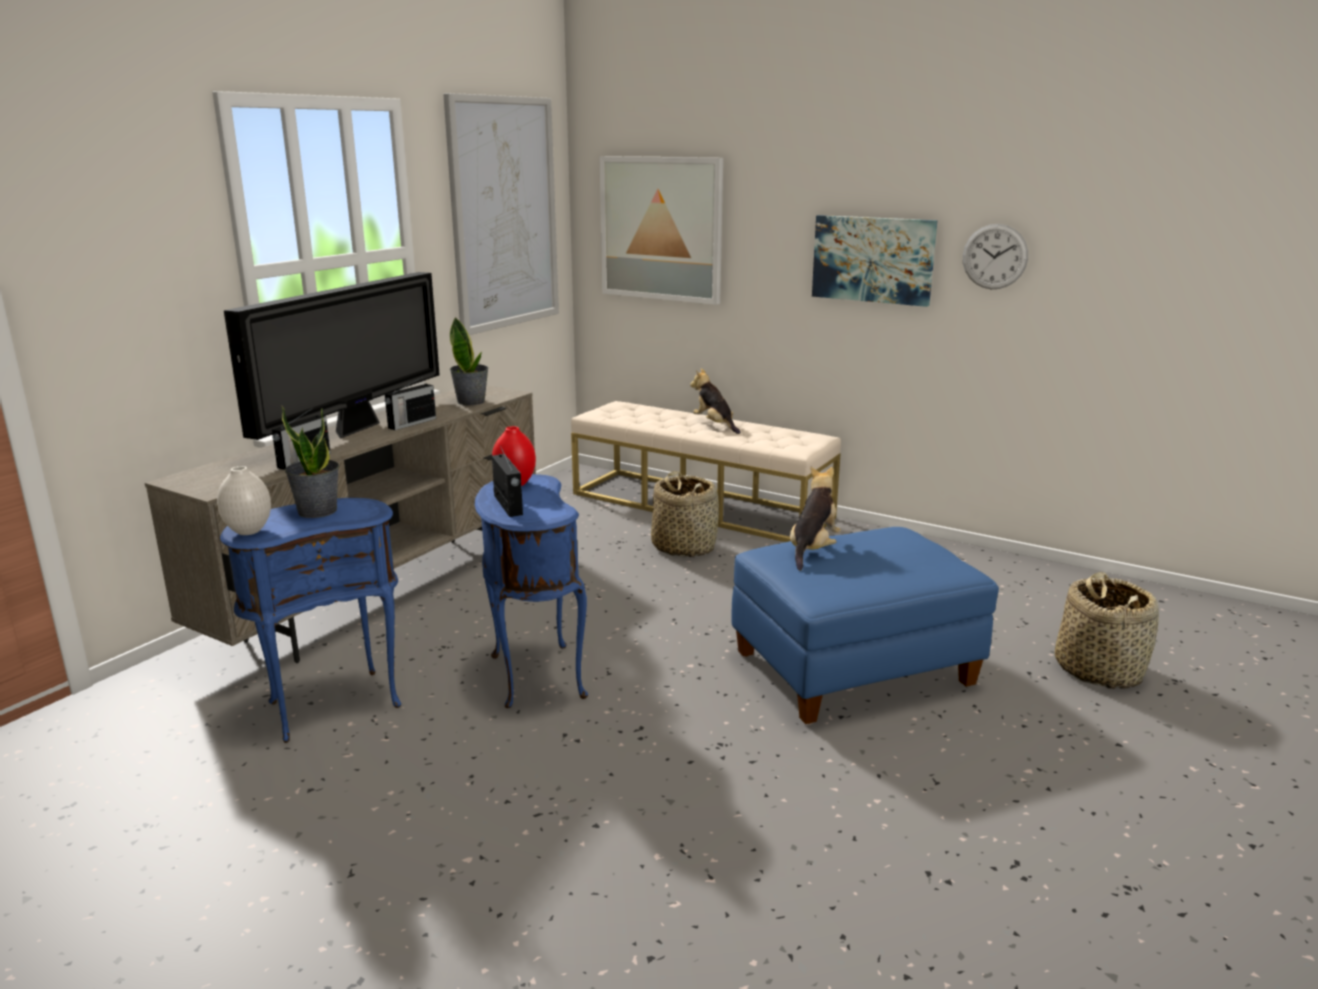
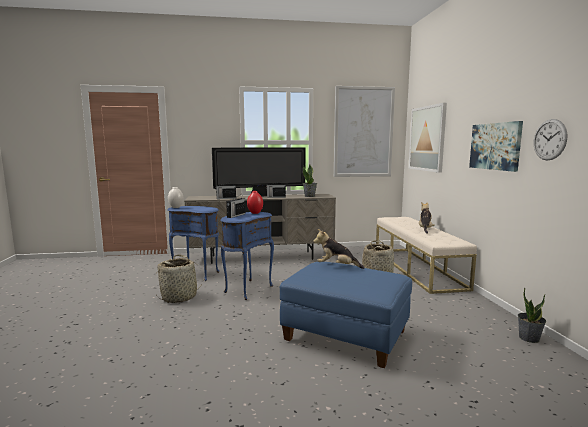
camera: 50 degrees right, 10 degrees down
(317, 511) = (199, 207): potted plant -> potted plant (529, 338)
(813, 549) = (337, 266): plush toy -> plush toy turned 150 degrees counterclockwise
(1098, 670) = (476, 404): basket -> basket (179, 297)

